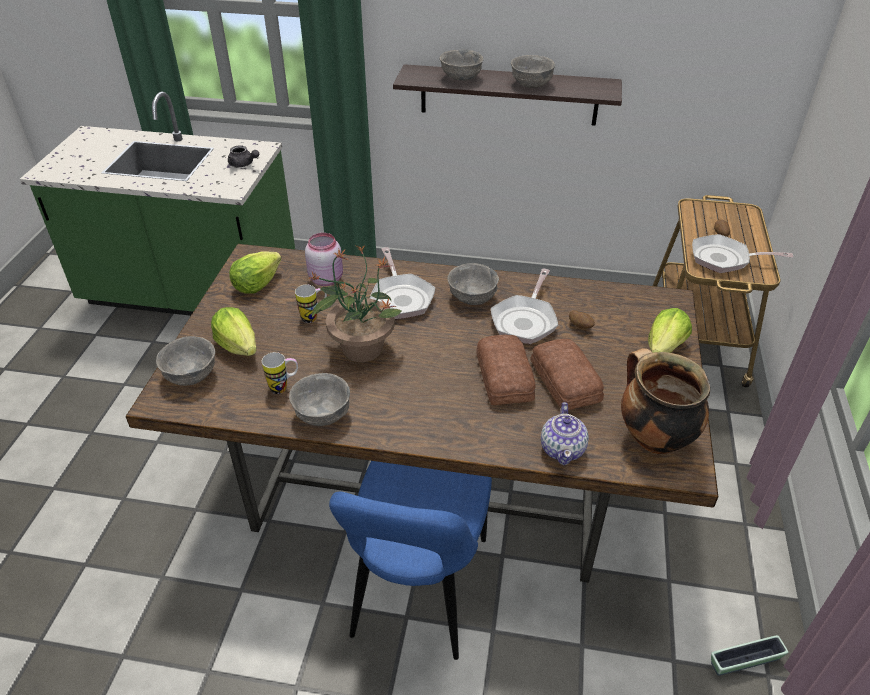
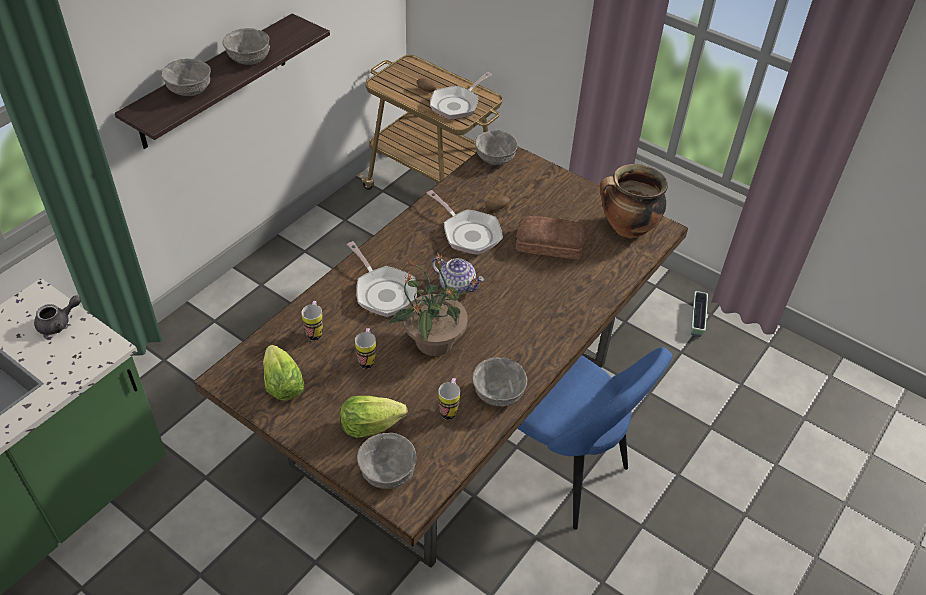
camera: 65 degrees left, 5 degrees up
(326, 278) = (315, 331): pink jar -> mug
(401, 297) = (383, 292): frying pan -> frying pan turned 45 degrees clockwise
(473, 297) = (416, 249): grey bowl -> grey bowl (494, 158)
(505, 376) = (524, 272): bread -> none
(563, 449) = (613, 275): teapot -> teapot (457, 286)
(664, 348) = (547, 180): lettuce -> none

